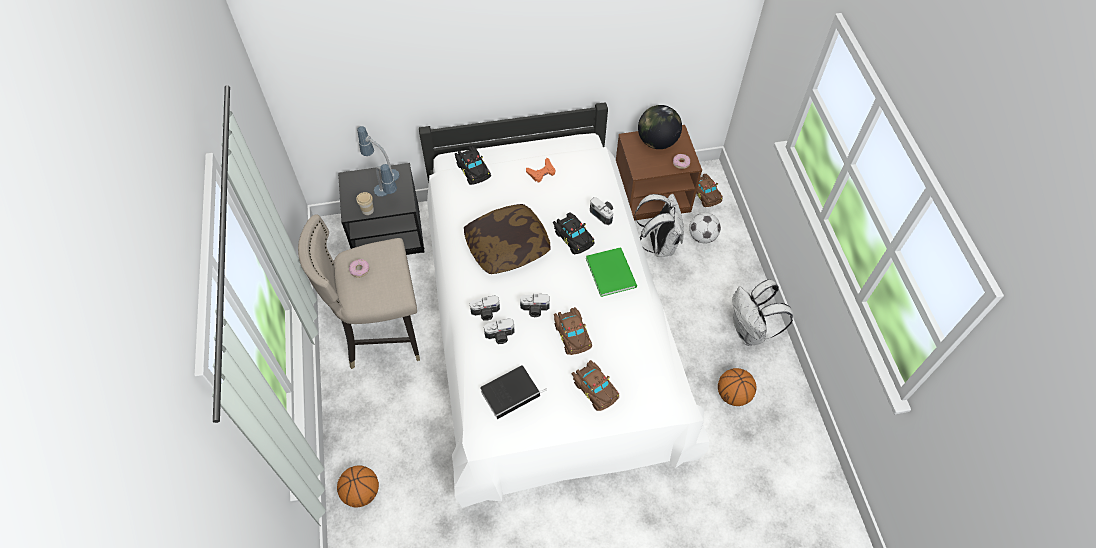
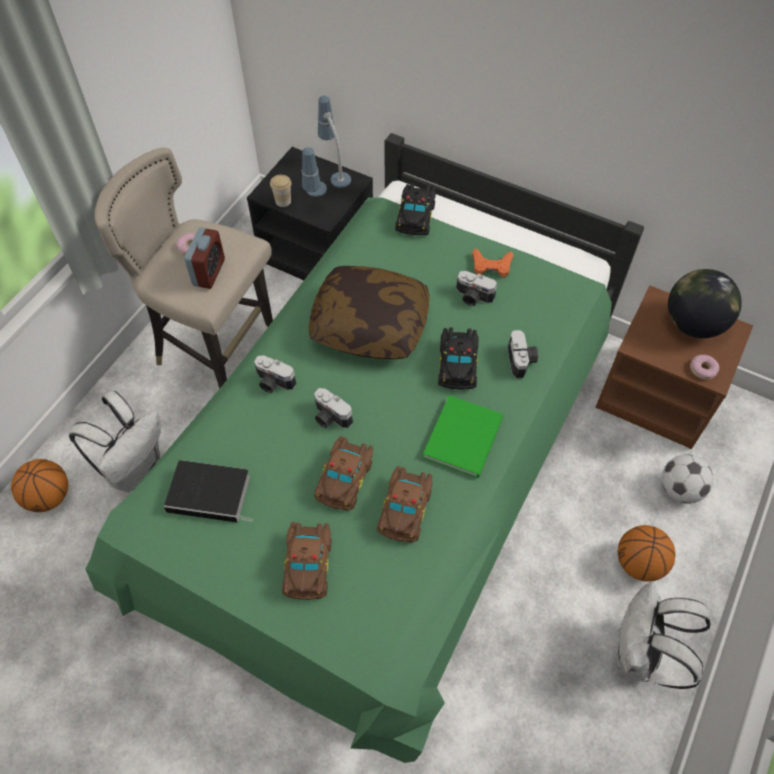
camera: 40 degrees right, 0 degrees up
(386, 277) = (209, 272): none -> alarm clock
(500, 336) = (263, 420): camera -> camera (473, 297)
(546, 330) = (385, 466): white bed -> green bed
(659, 244) = (612, 460): white backpack -> white backpack (135, 468)
(705, 193) = (733, 439): brown toy car -> brown toy car (406, 508)
(733, 395) = (543, 717): basketball -> basketball (638, 563)

